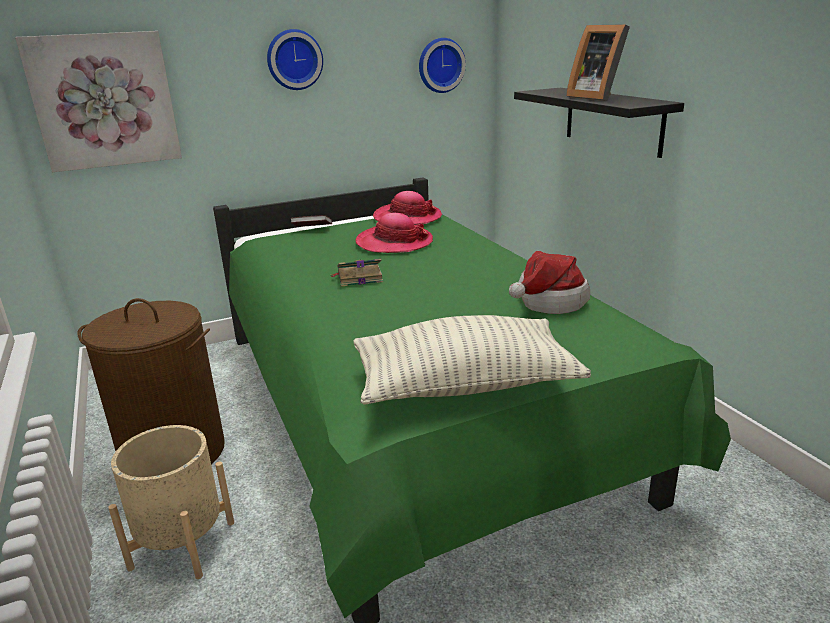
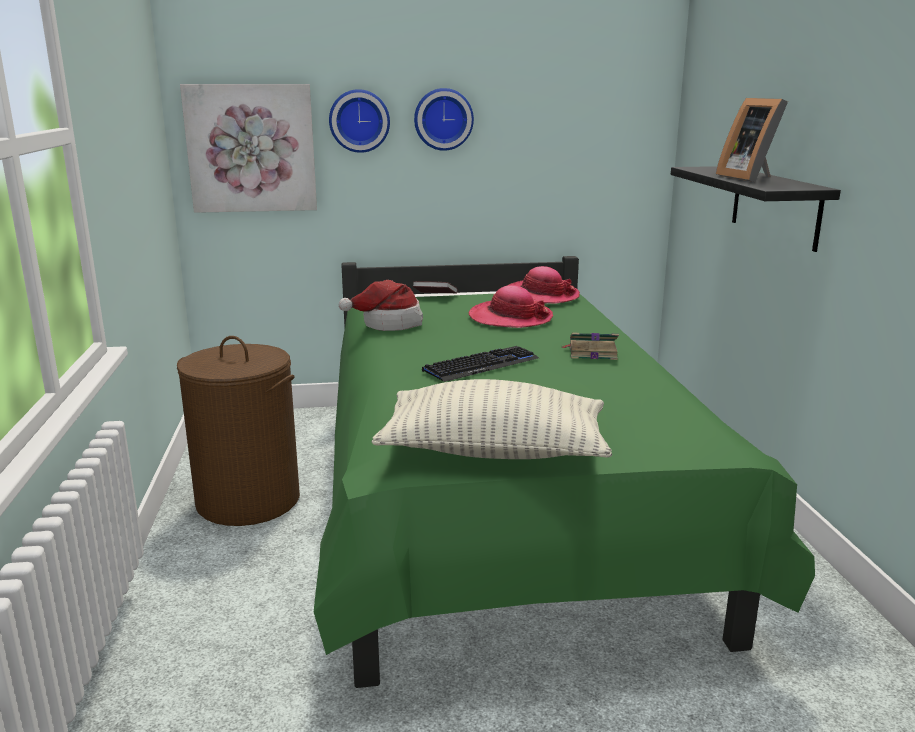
camera: 15 degrees right, 5 degrees down
(183, 545) = (225, 580): beige planter -> none
(358, 278) = (452, 346): book -> book (591, 353)
(398, 295) = (481, 365): none -> keyboard
(440, 65) = (607, 134): wall clock -> wall clock (359, 121)
(547, 302) = (635, 392): hat -> hat (389, 323)

